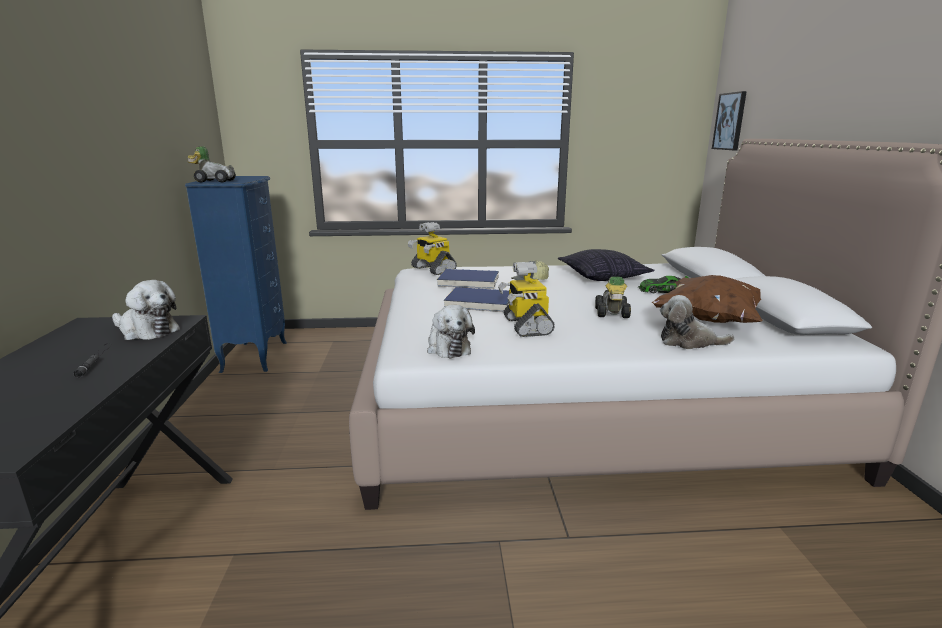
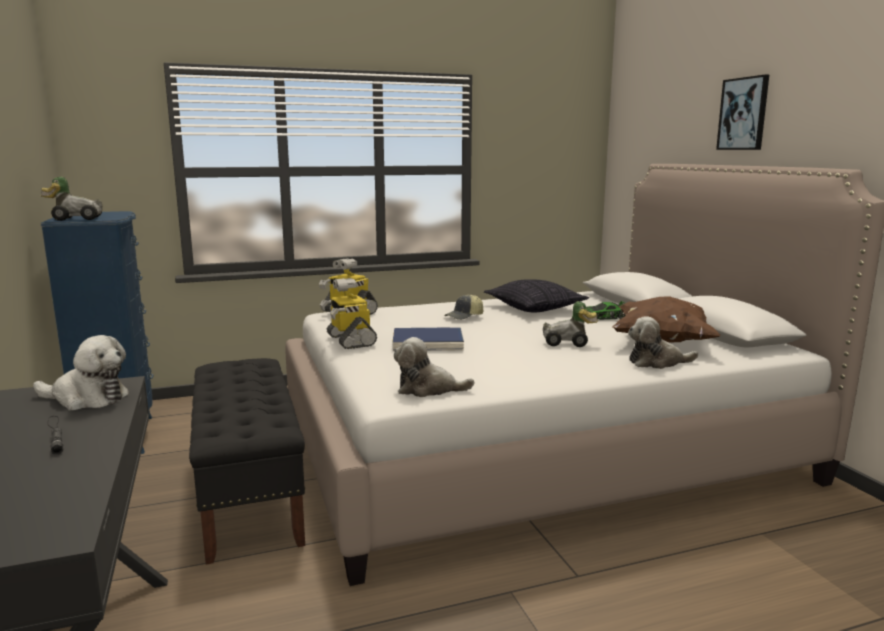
camera: 15 degrees left, 5 degrees down
(327, 414) = (249, 492): none -> black bench
(447, 347) = (428, 389): plush toy -> plush toy turned 135 degrees clockwise
(468, 282) = (400, 322): blue book -> none
(526, 326) = (493, 361): toy robot -> toy robot (349, 340)
(610, 314) = (568, 343): toy car -> toy car turned 75 degrees counterclockwise
(730, 121) = (629, 146): picture -> picture (743, 114)

